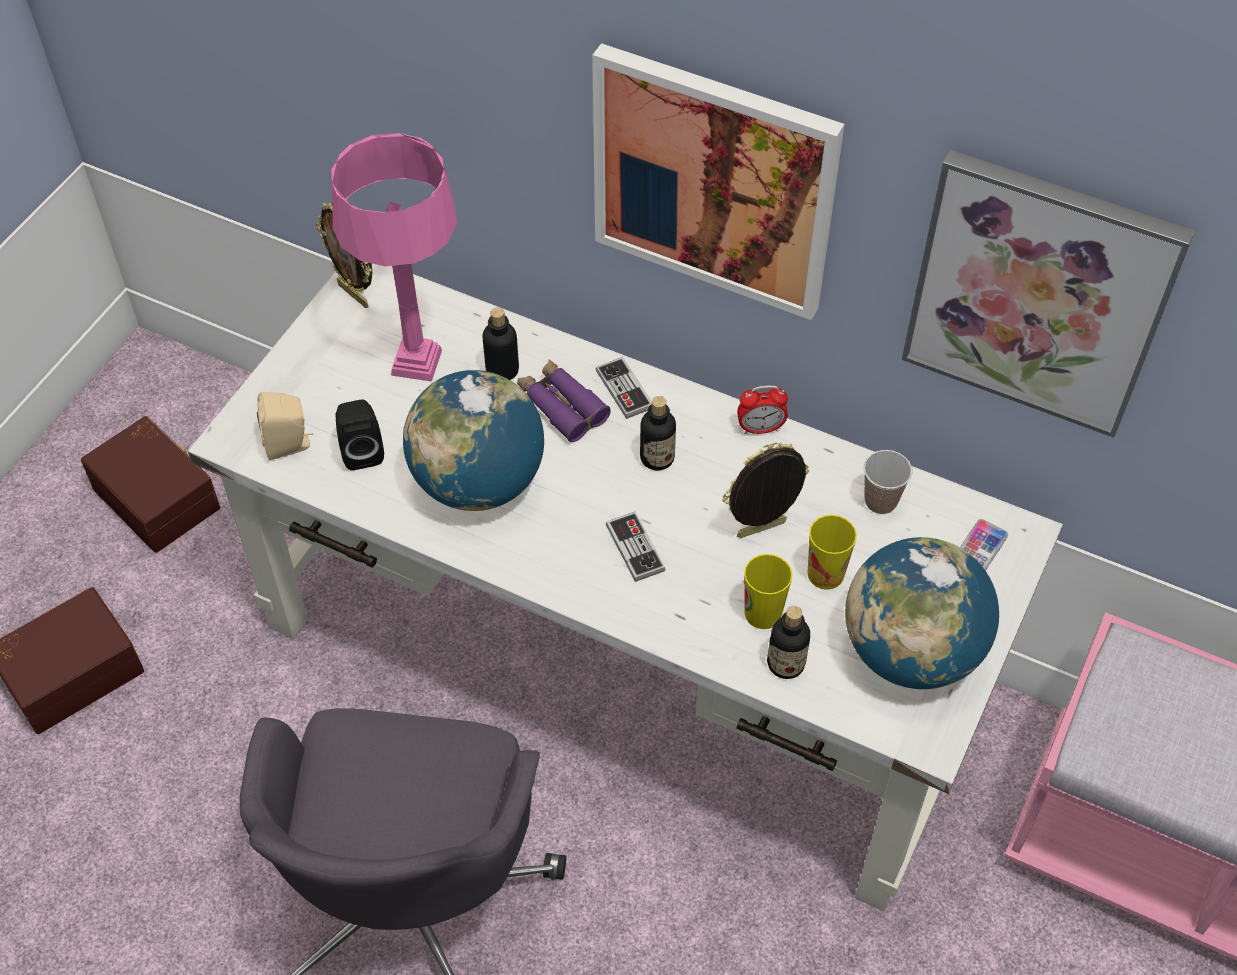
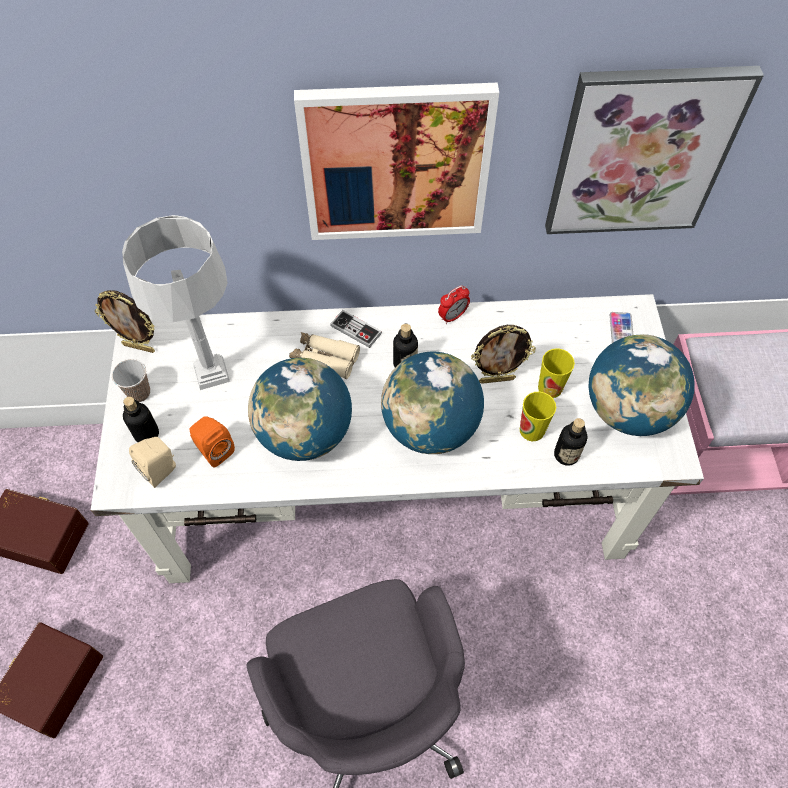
camera: 30 degrees left, 5 degrees up
(362, 451) = (214, 450): black speaker -> orange speaker
(416, 363) = (211, 374): pink table lamp -> grey table lamp
(502, 370) = (271, 353): bottle -> bottle (146, 434)
(562, 406) = (324, 358): purple binoculars -> beige binoculars
(635, 548) = (430, 427): game controller -> globe
(762, 531) = (497, 379): picture frame -> picture frame turned 135 degrees counterclockwise
(880, 501) = (549, 328): cup -> cup (139, 393)

